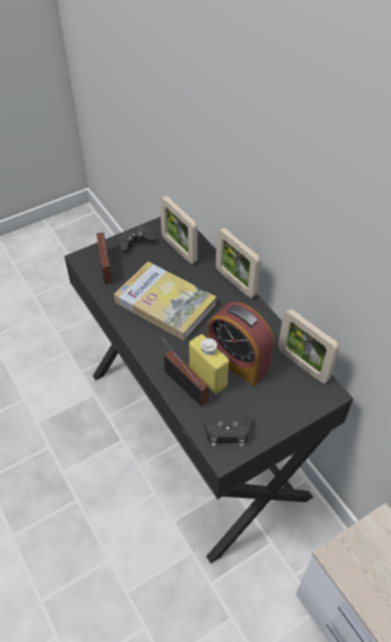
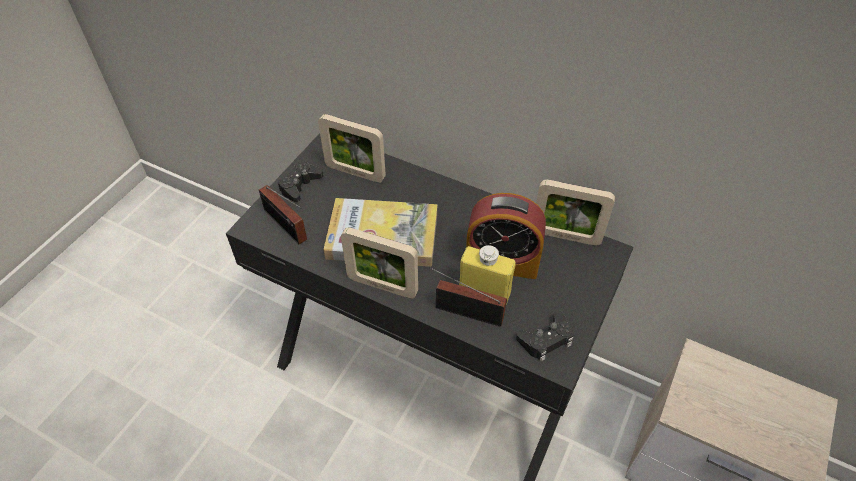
camera: 30 degrees left, 0 degrees up
(235, 282) = (440, 182): picture frame -> picture frame (382, 286)

